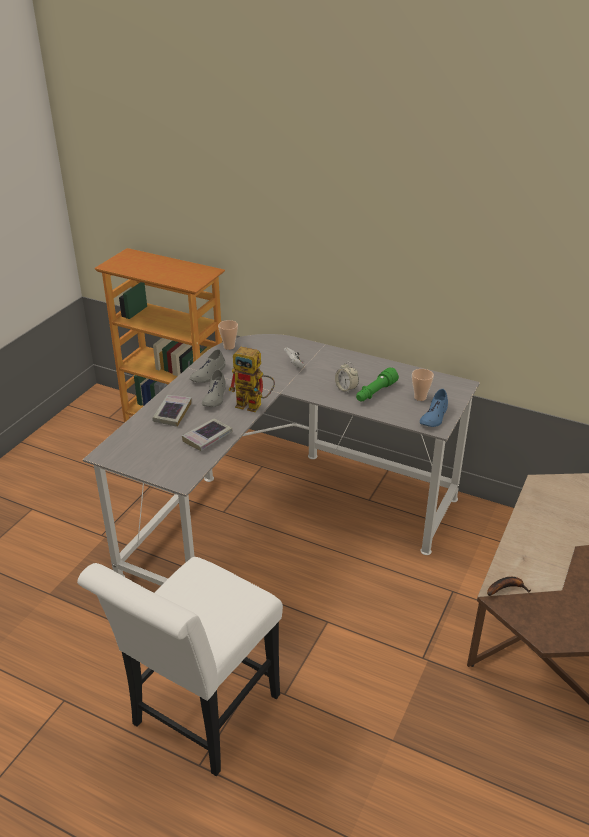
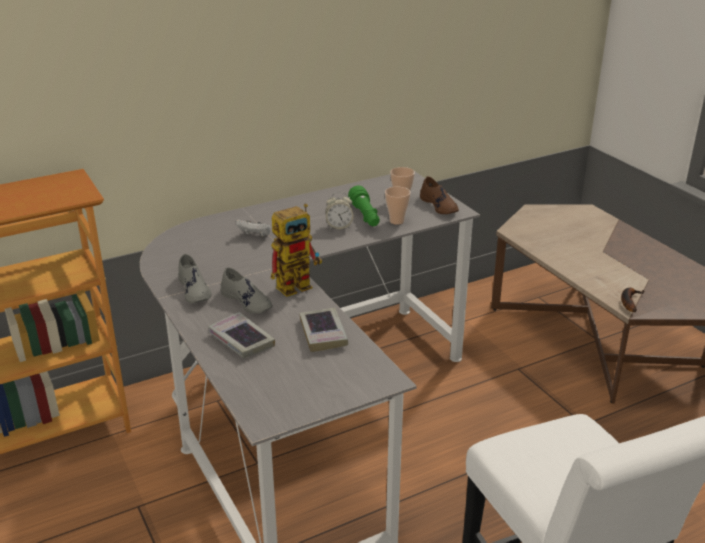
camera: 55 degrees left, 5 degrees down
(229, 346) = (157, 258): cup -> cup (396, 221)
(434, 416) = (439, 206): blue shoe -> brown shoe

